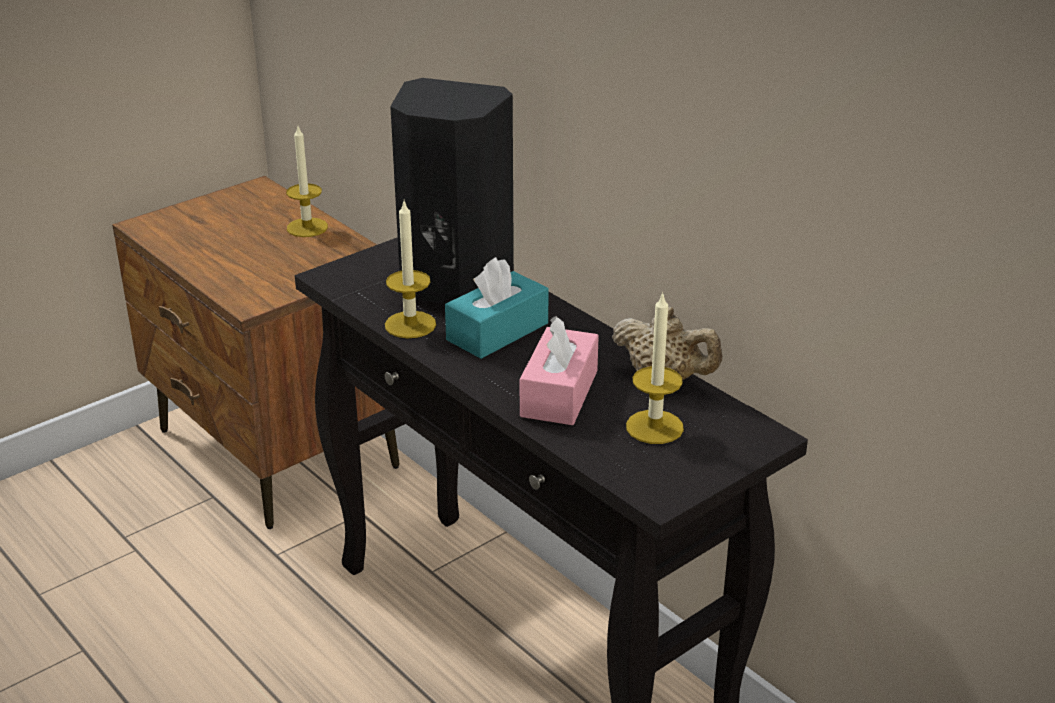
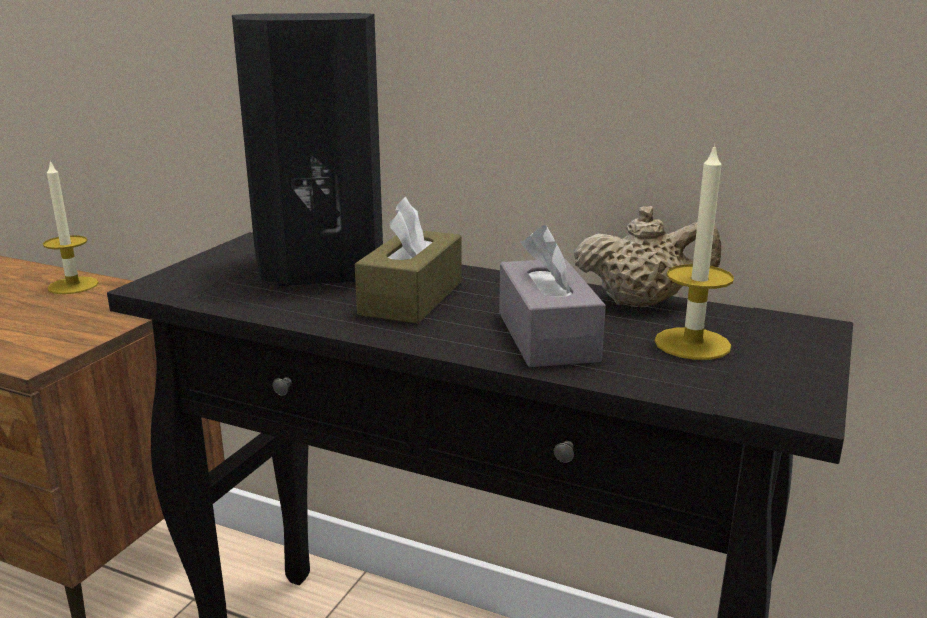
camera: 25 degrees left, 10 degrees down
(410, 325) = (298, 310): candle -> none
(497, 332) = (411, 298): turquoise tissue box -> brown tissue box
(559, 393) = (547, 336): pink tissue box -> grey tissue box

